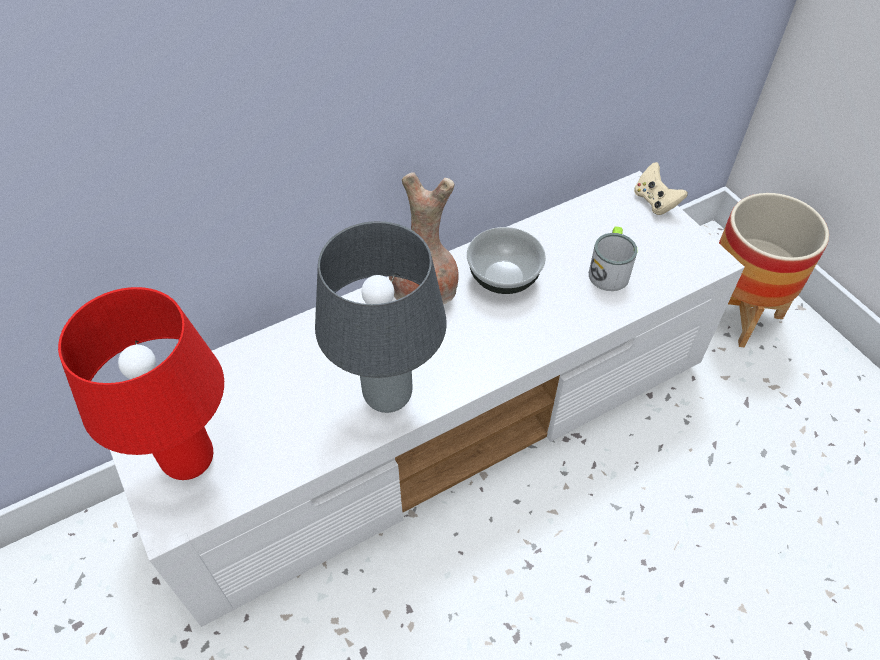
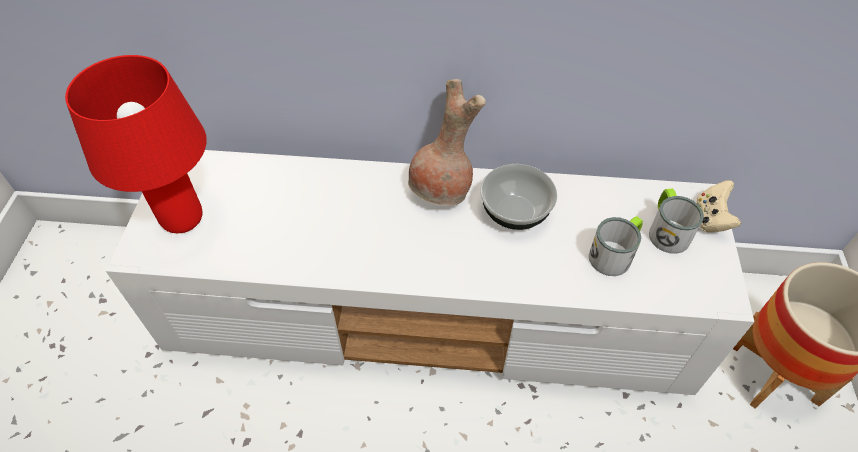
camera: 35 degrees right, 0 degrees up
(386, 395) = (345, 252): grey table lamp -> none
(631, 229) = (666, 230): none -> mug

